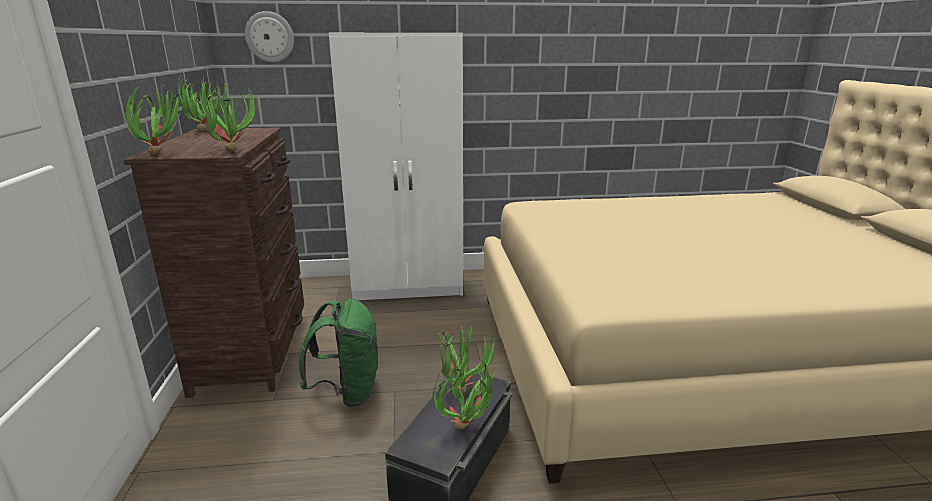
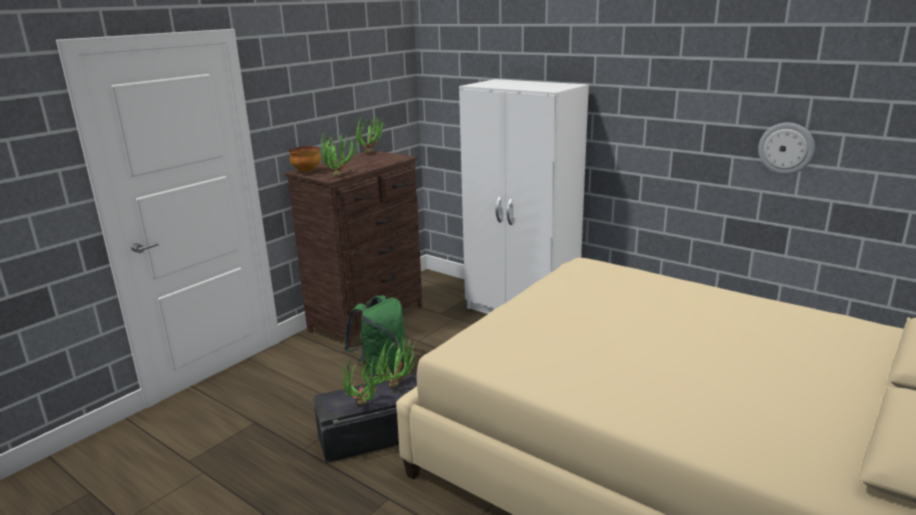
camera: 45 degrees right, 0 degrees up
(163, 153) = (307, 171): potted plant -> bowl
(269, 37) = (452, 79): wall clock -> wall clock (786, 148)

